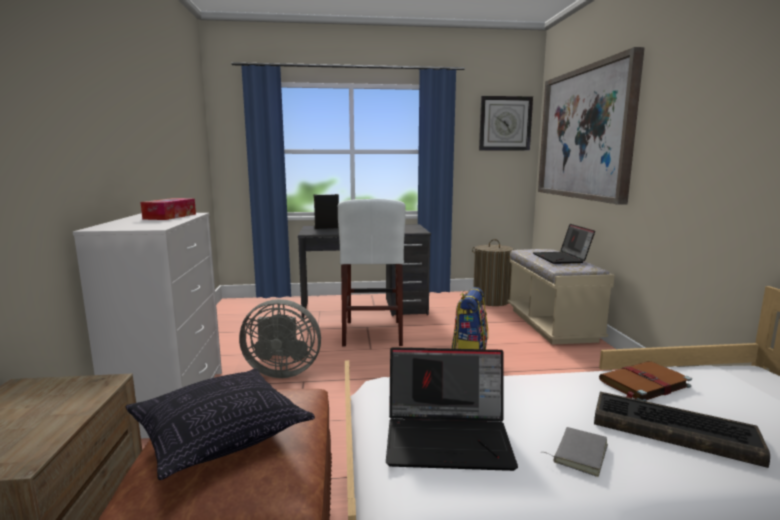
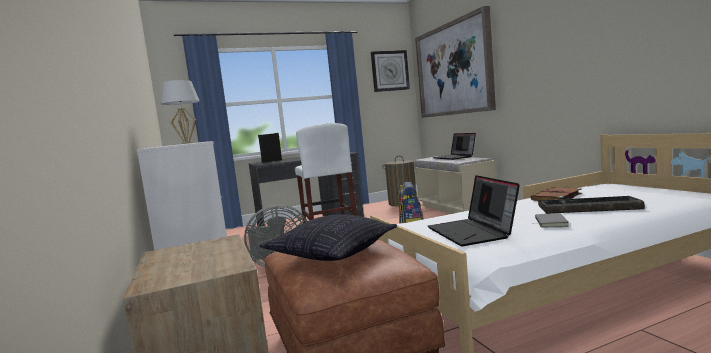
camera: 15 degrees left, 5 degrees down
(170, 216) = (186, 143): tissue box -> white table lamp
(449, 438) = (473, 232): laptop -> laptop turned 90 degrees clockwise

